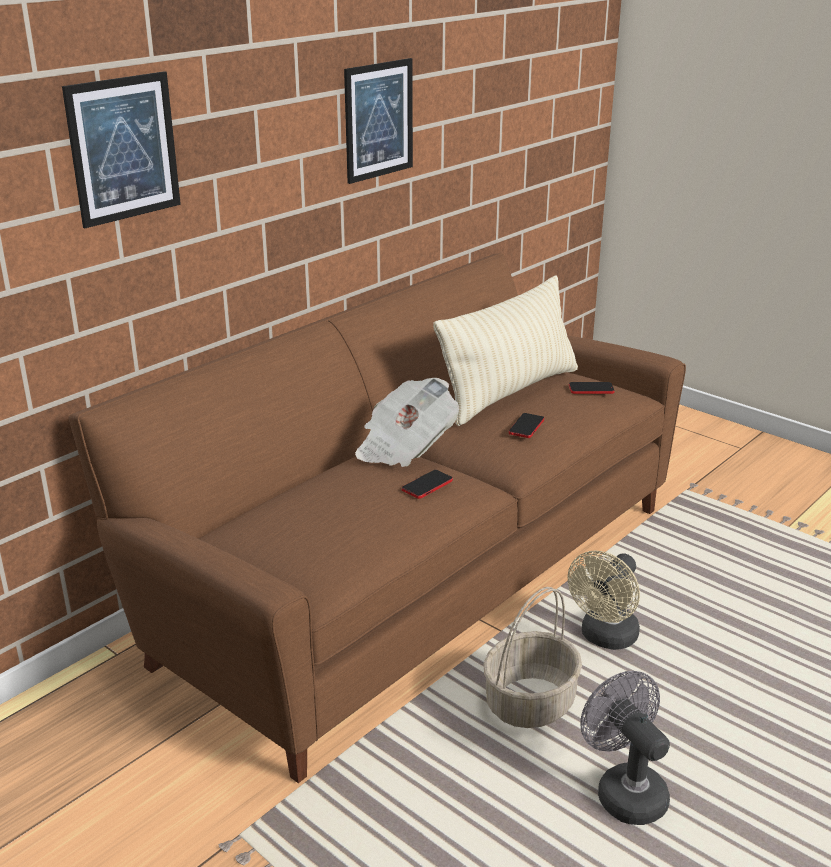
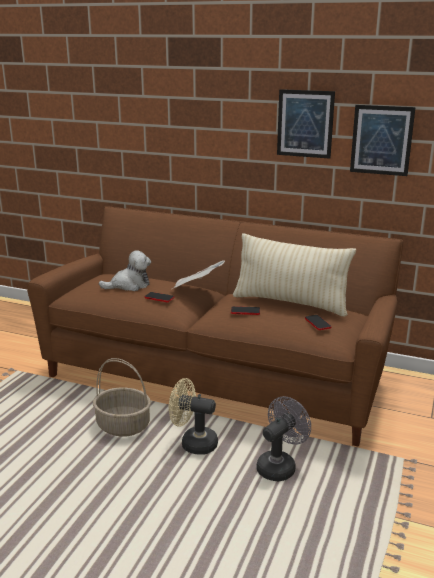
camera: 70 degrees right, 5 degrees down
(124, 149) = (147, 103): picture -> picture (381, 140)
(344, 506) = (129, 285): none -> plush toy
(624, 790) = (63, 465): grey fan -> grey fan (279, 466)

